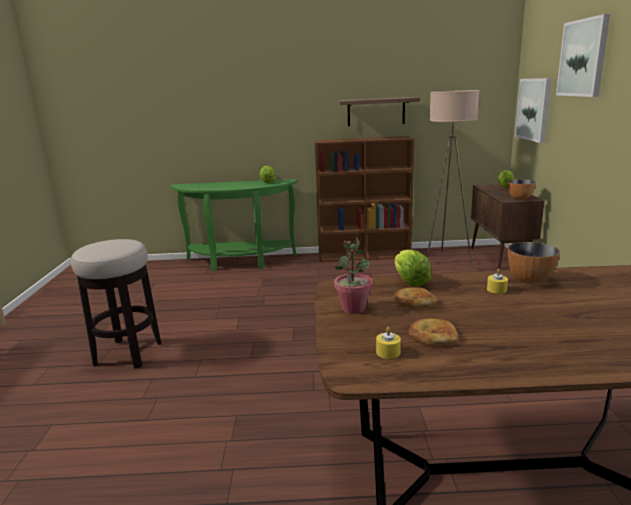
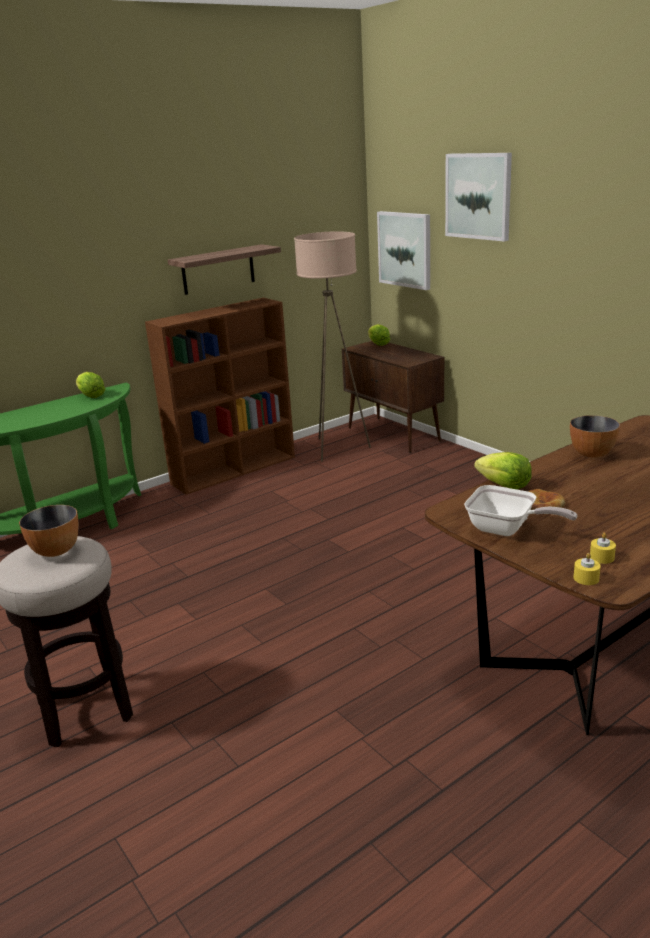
camera: 35 degrees left, 5 degrees up
(353, 308) = (507, 530): potted plant -> frying pan
(433, 336) = (608, 530): bread -> none
(496, 289) = (583, 471): yellow candle -> yellow candle (586, 578)
(520, 199) = (418, 359): bowl -> bowl (55, 551)

